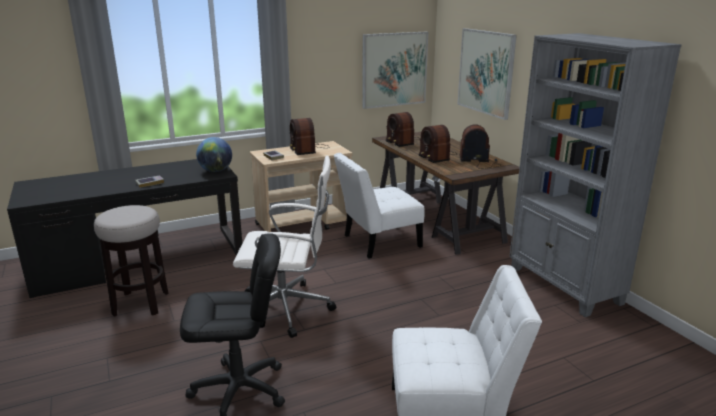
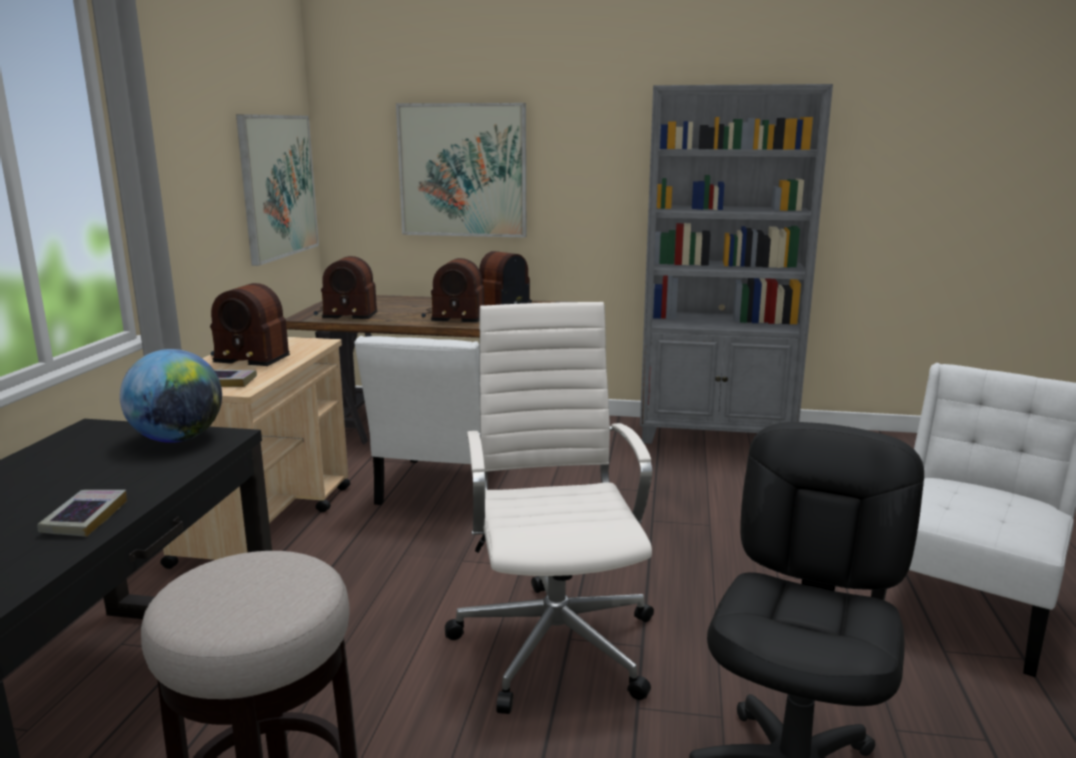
camera: 55 degrees left, 5 degrees down
(287, 309) = (555, 641): white office chair -> white office chair turned 45 degrees counterclockwise

